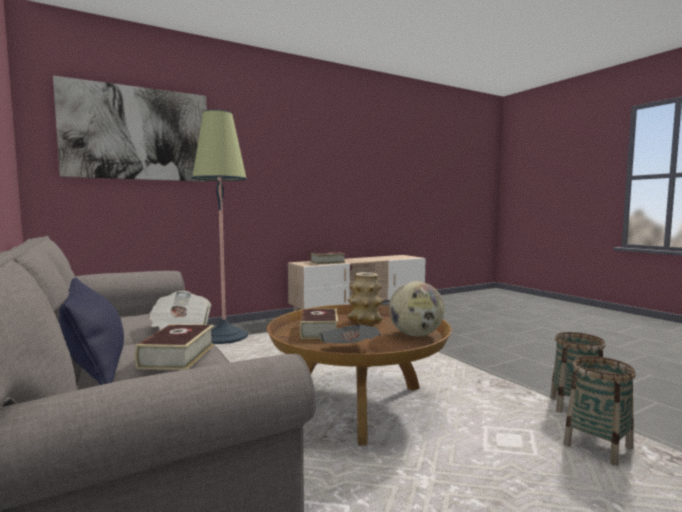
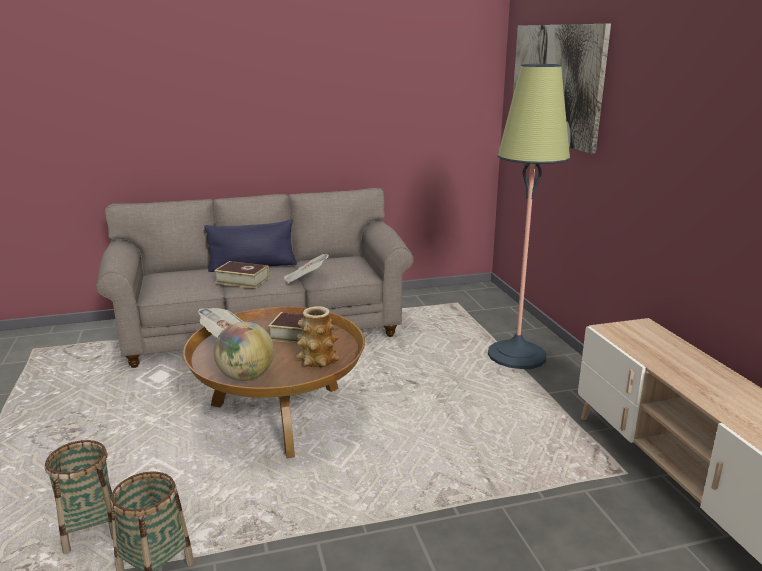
camera: 105 degrees right, 15 degrees up
(327, 262) = (651, 348): book -> none

